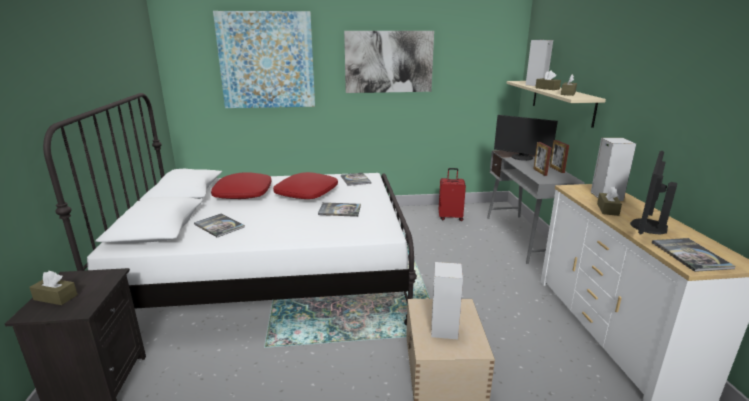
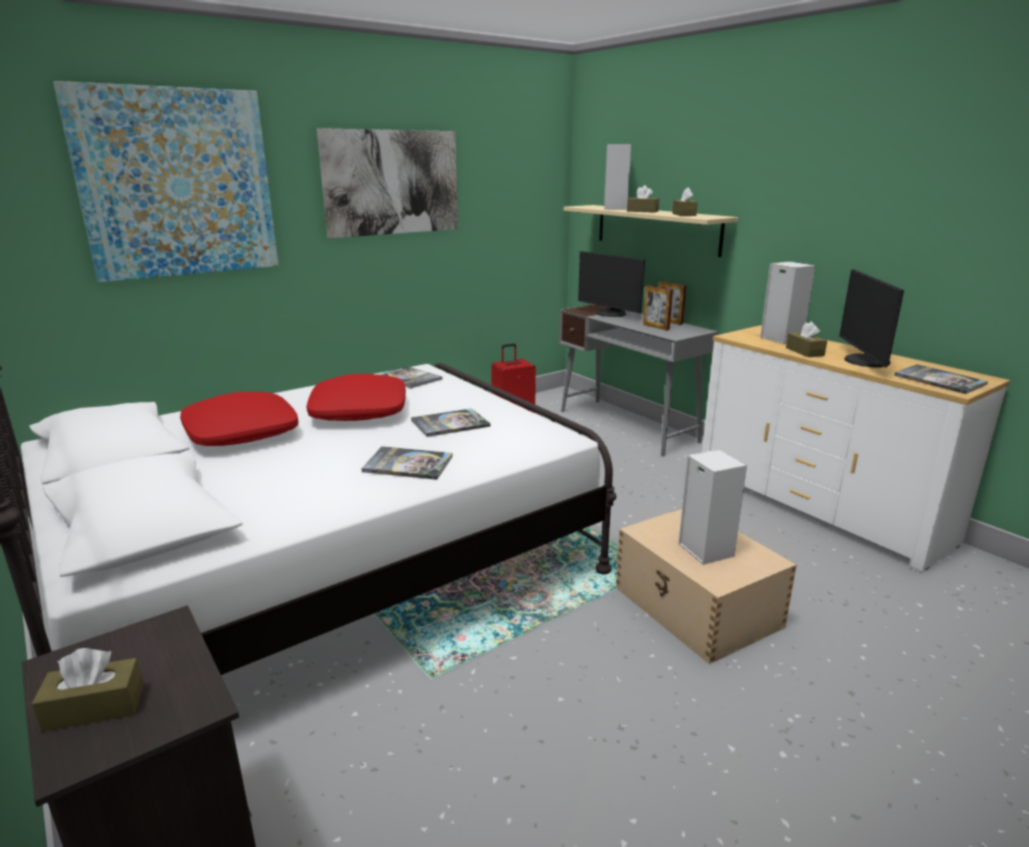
camera: 30 degrees left, 0 degrees up
(219, 226) = (276, 490): book -> book (408, 464)
(521, 158) = (610, 314): monitor -> monitor turned 45 degrees clockwise

